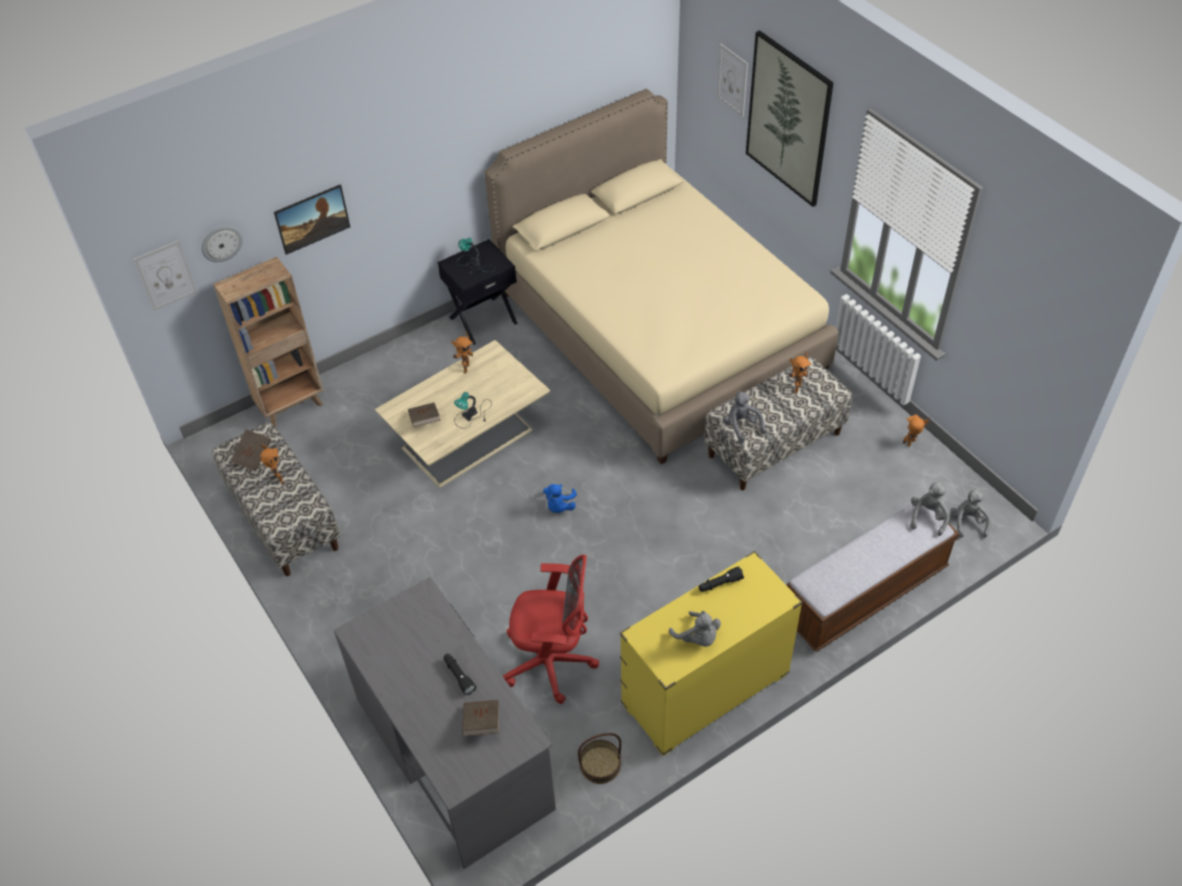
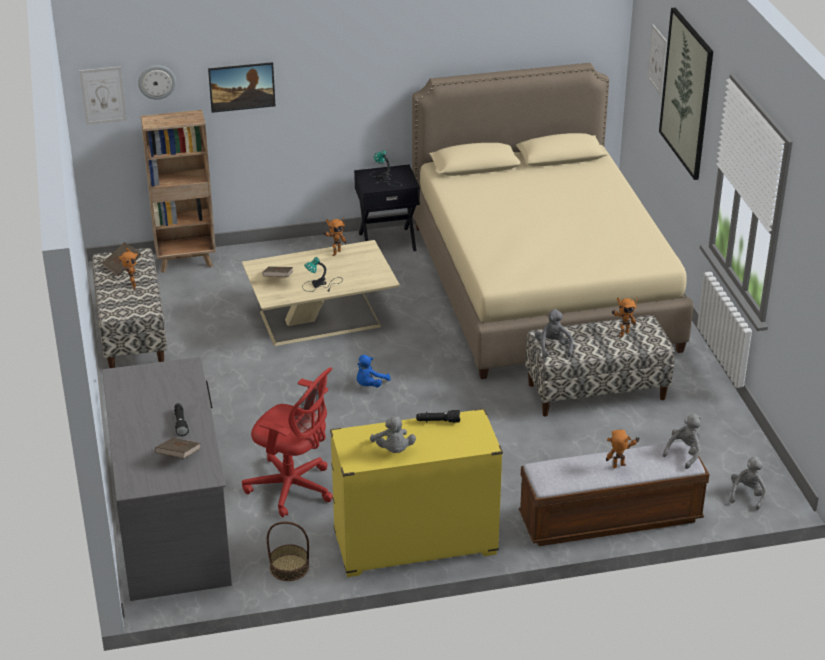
camera: 20 degrees right, 15 degrees down
(913, 444) = (732, 424): toy robot -> toy robot (620, 467)

